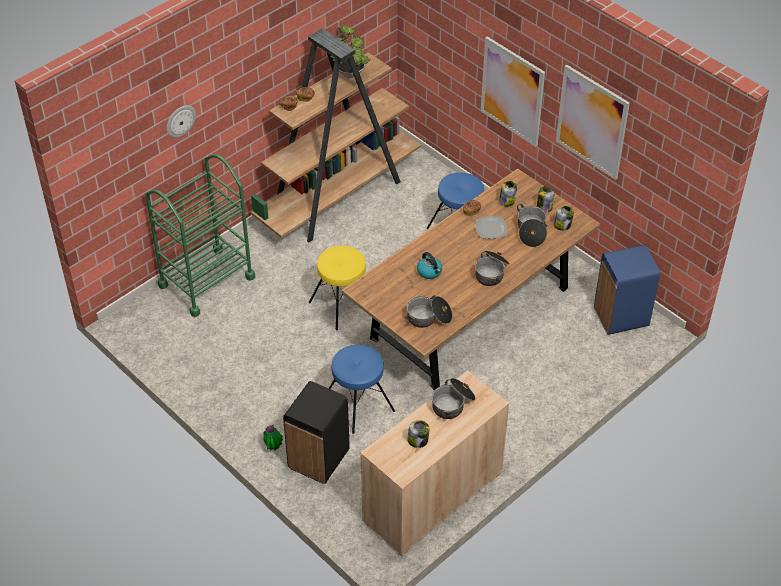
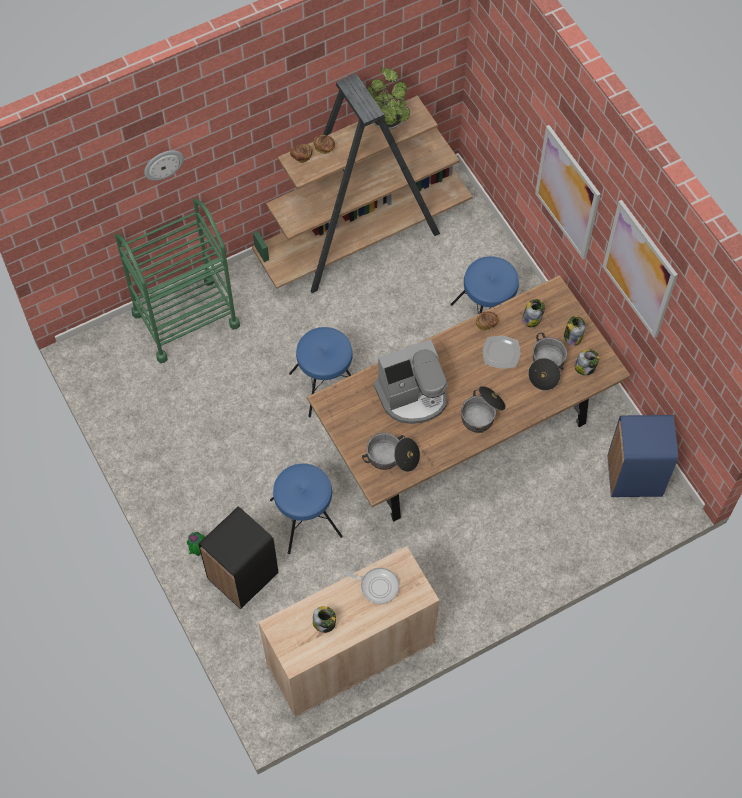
camera: 15 degrees right, 15 degrees up
(342, 304) = (326, 384): yellow stool -> blue stool
(430, 272) = (412, 396): kettle -> coffee machine
(453, 404) = (377, 586): cooking pot -> frying pan

